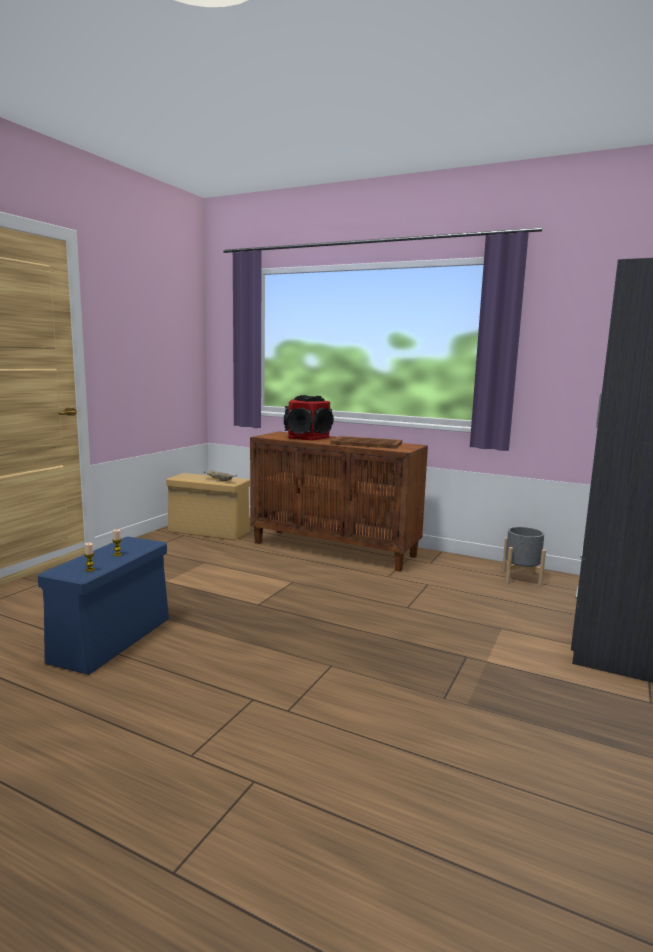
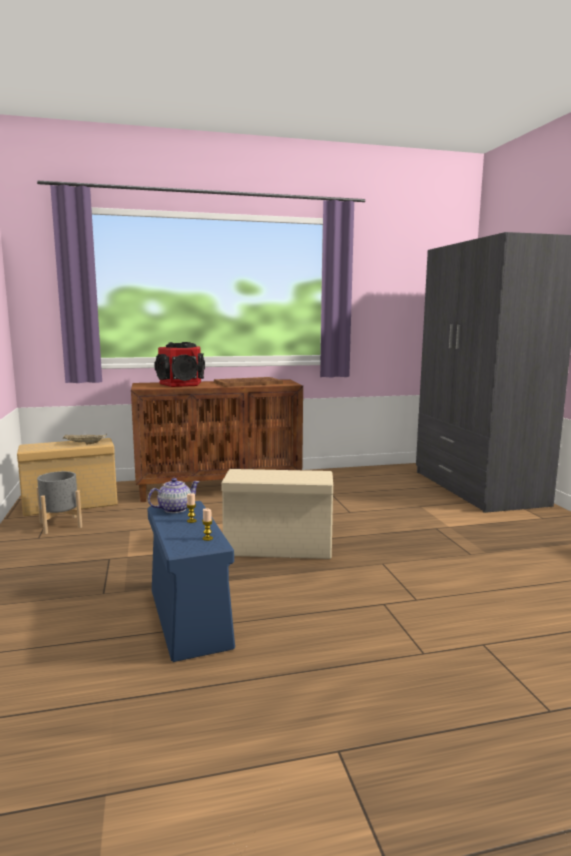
camera: 40 degrees left, 0 degrees up
(132, 543) = (174, 509): none -> teapot
(275, 616) = (280, 548): none -> beige storage box
(521, 578) = (373, 474): grey planter -> grey planter (60, 524)

